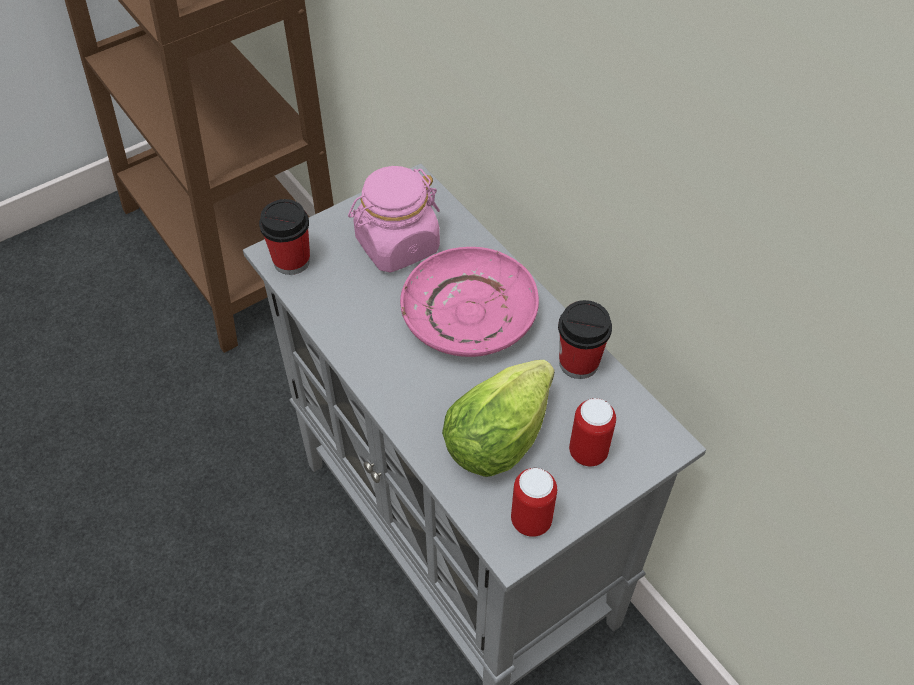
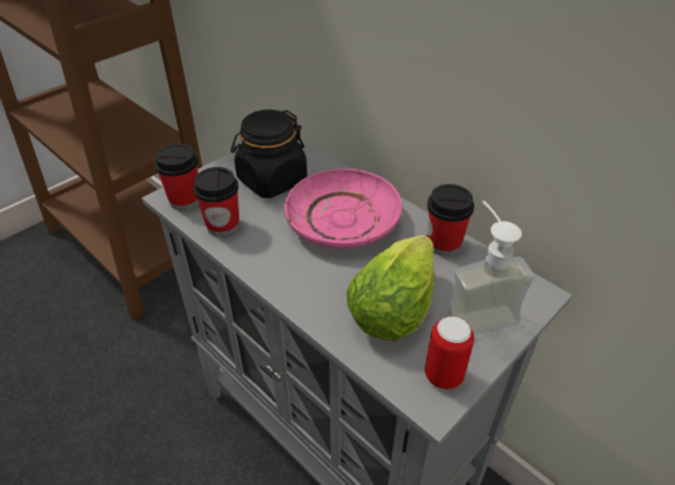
camera: 10 degrees left, 10 degrees down
(330, 302) = (223, 226): none -> cup
(397, 245) = (272, 180): pink jar -> black jar
(588, 452) = (475, 311): can -> soap dispenser

